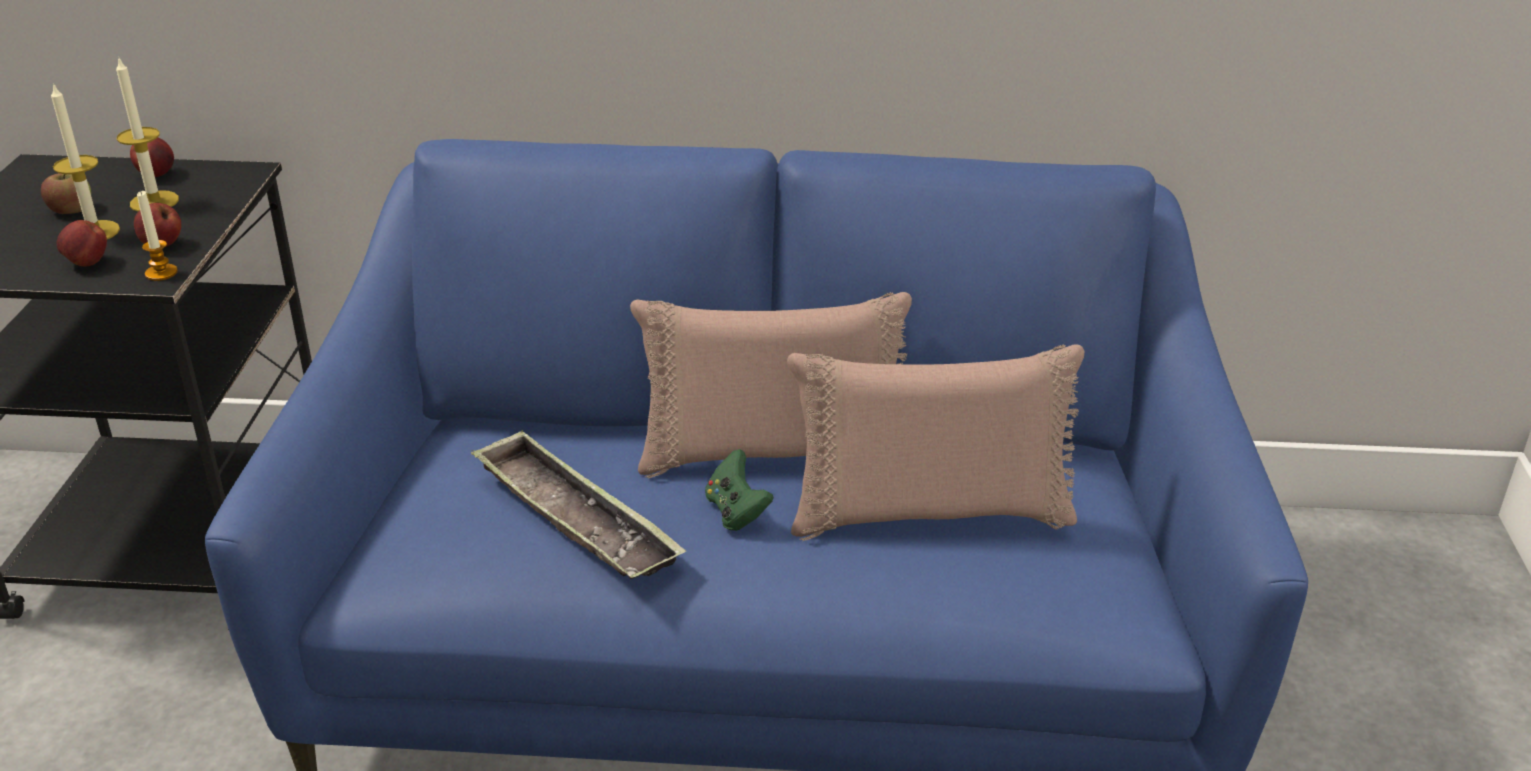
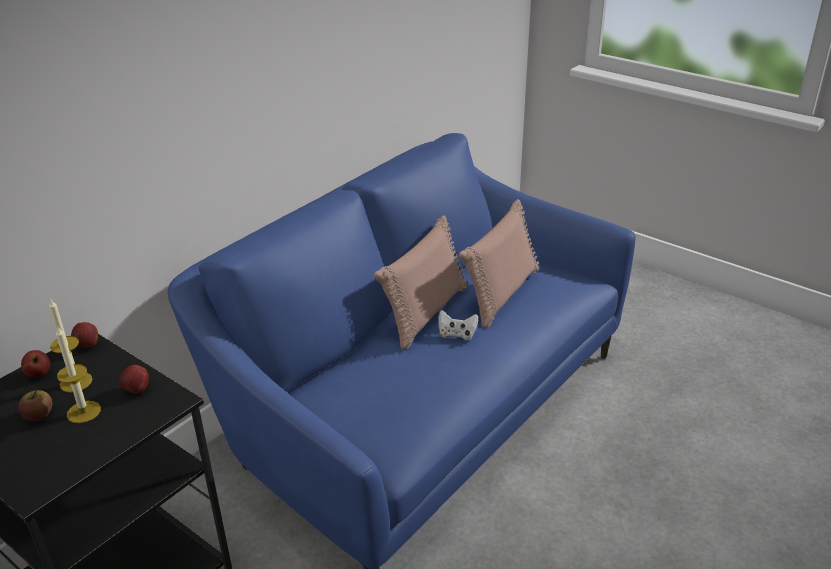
camera: 55 degrees left, 0 degrees up
(87, 263) = (122, 422): apple -> apple (87, 346)
(161, 273) = (172, 397): candle -> none
(575, 517) = (417, 377): tray -> none
(736, 512) = (457, 334): green game controller -> white game controller

